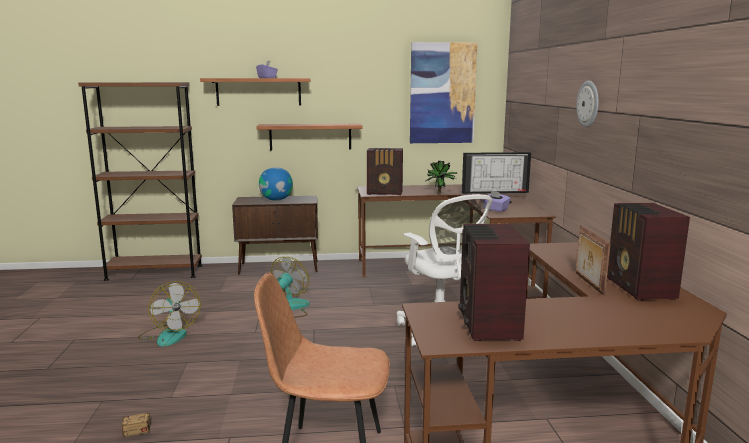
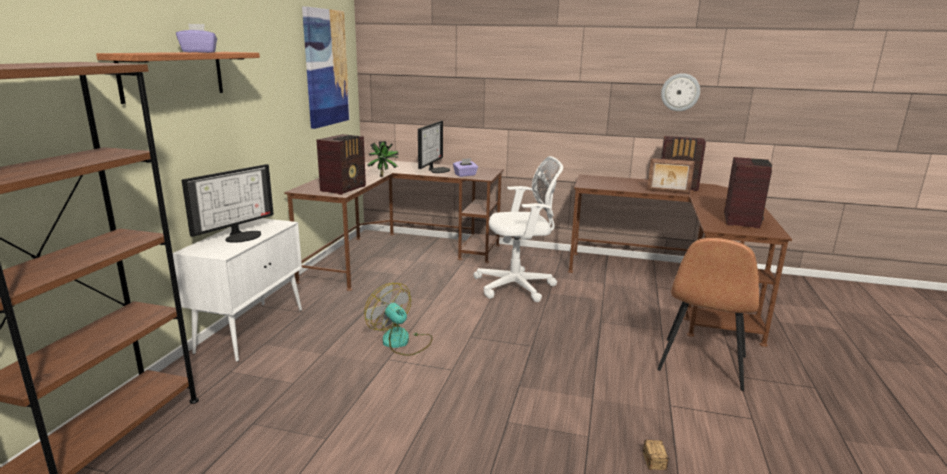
camera: 70 degrees left, 5 degrees up
(169, 335) = (416, 432): fan -> none
(276, 200) = (242, 236): globe -> monitor
(280, 267) = (252, 329): brown cabinet -> white cabinet
(310, 136) = (235, 137): shelf -> none
(488, 325) = (742, 220): radio -> radio turned 90 degrees counterclockwise
(588, 104) = (541, 75): wall clock -> wall clock (680, 92)

